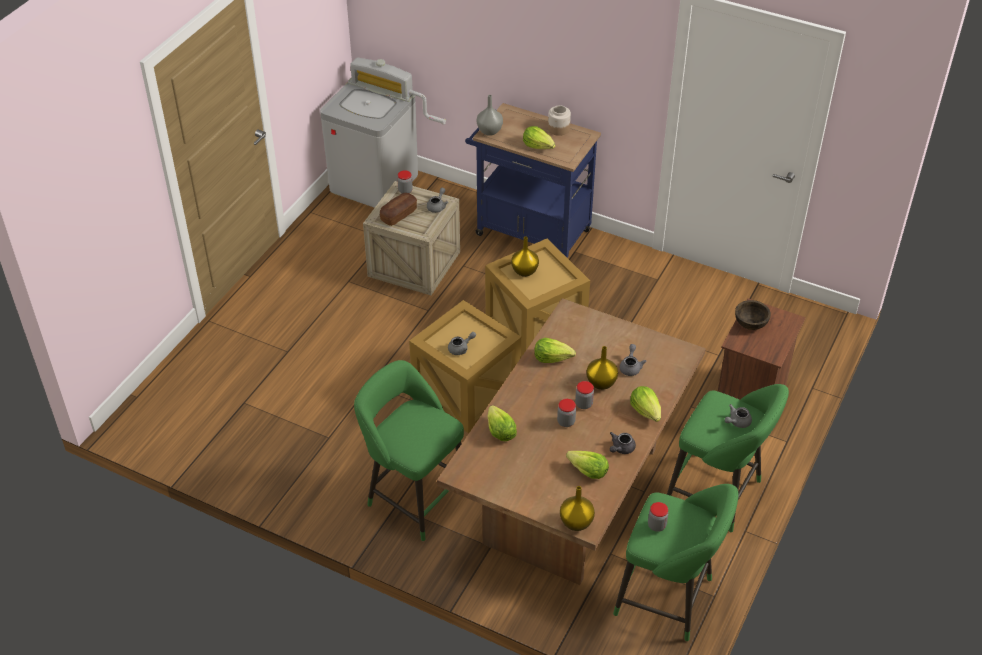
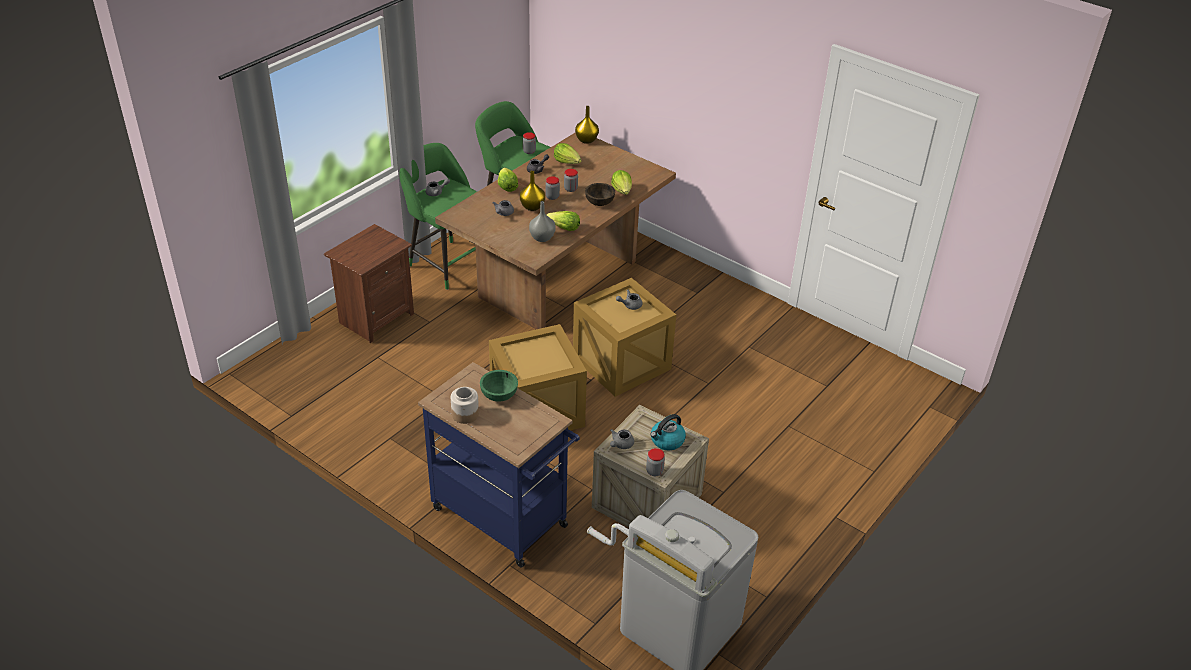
camera: 170 degrees left, 5 degrees down
(398, 215) = (667, 441): bread -> kettle
(414, 496) = (681, 296): green stool -> none
(490, 131) = (548, 425): grey vase -> grey vase (541, 238)
(524, 271) = (548, 363): yellow vase -> none
(538, 146) = (499, 395): lettuce -> green bowl
(750, 323) = (374, 255): brown bowl -> brown bowl (599, 202)

